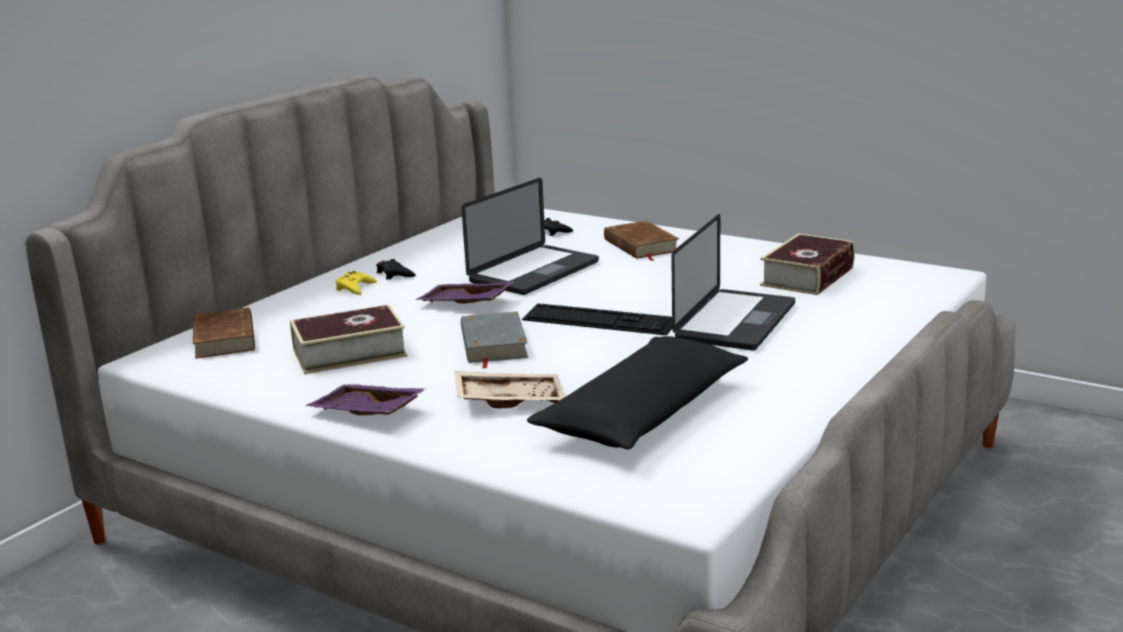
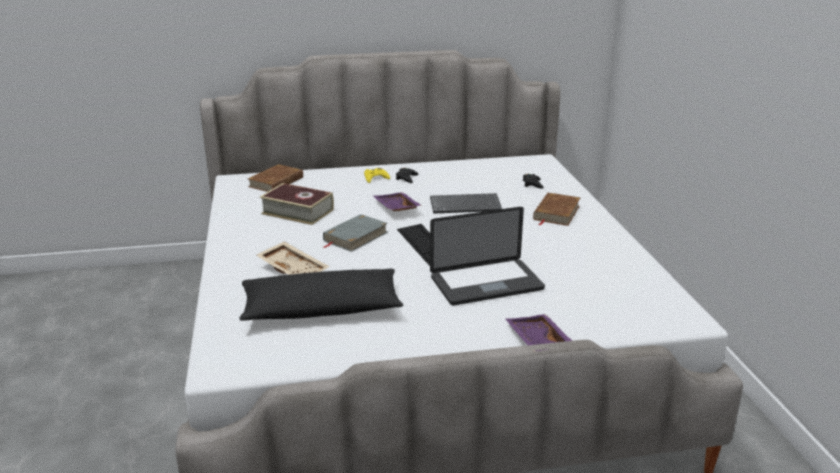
camera: 45 degrees right, 5 degrees up
(365, 413) = (236, 245): purple tray -> purple tray (537, 342)
(534, 272) = (466, 205): laptop -> keyboard
(807, 276) = (598, 277): book -> none

